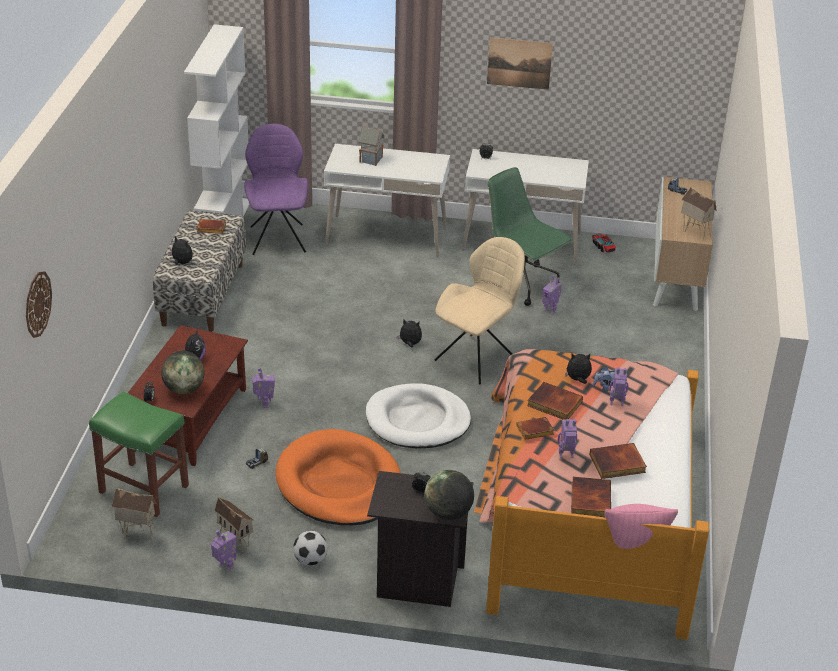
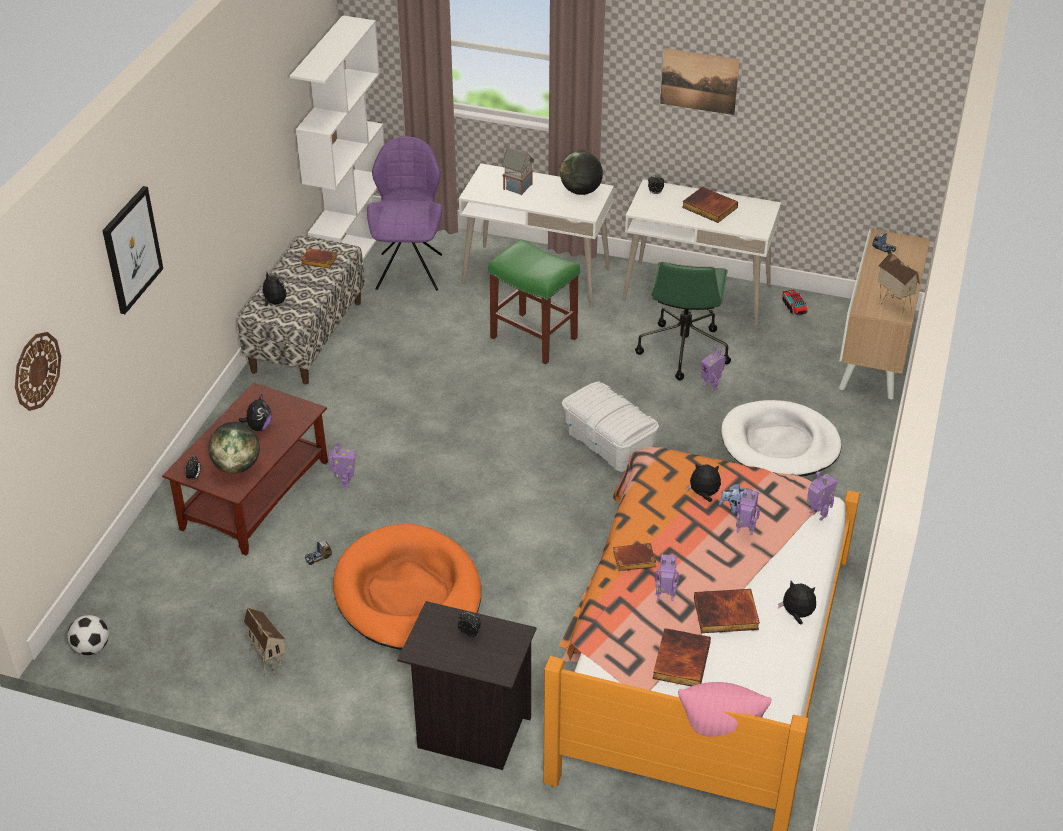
camera: 10 degrees right, 5 degrees up
(91, 208) = (131, 249): none -> picture
(137, 534) = (160, 637): toy house -> none
(142, 489) = (180, 579): green stool -> green stool (532, 338)
(225, 567) = (250, 689): toy robot -> toy robot (817, 514)
(310, 560) = (351, 691): football -> football (92, 648)
(410, 344) = (532, 418): plush toy -> plush toy (797, 614)
(417, 421) = (519, 519): white dog bed -> white dog bed (779, 444)
(448, 513) = (495, 667): globe -> globe (581, 191)
(477, 358) = (609, 442): beige chair -> white storage box
(521, 284) = (683, 349): green office chair -> green office chair turned 135 degrees counterclockwise
(554, 404) = (666, 525): book -> book (708, 208)

